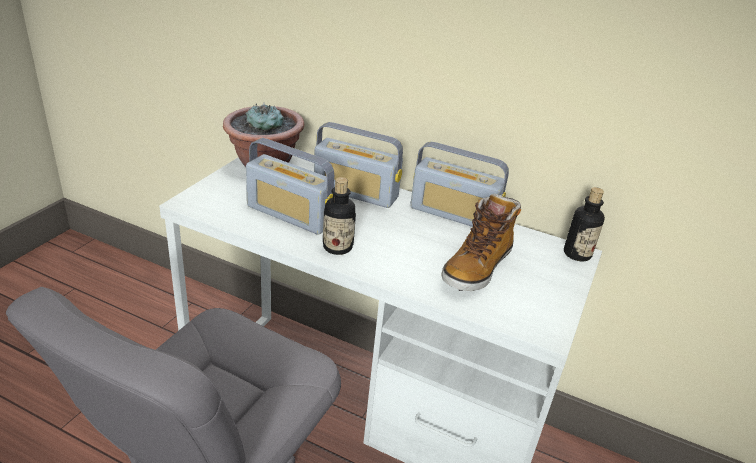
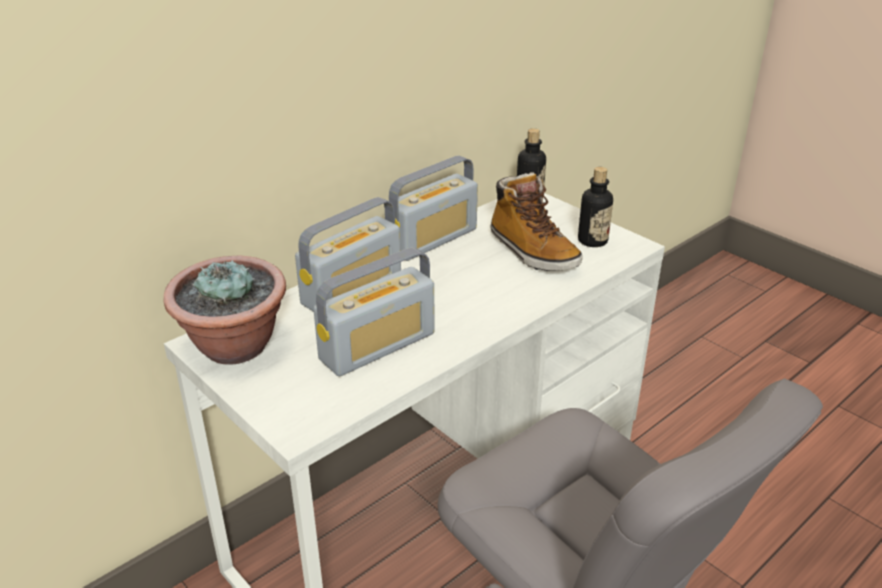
camera: 65 degrees left, 0 degrees up
(337, 247) = (463, 325): bottle -> bottle (592, 241)

